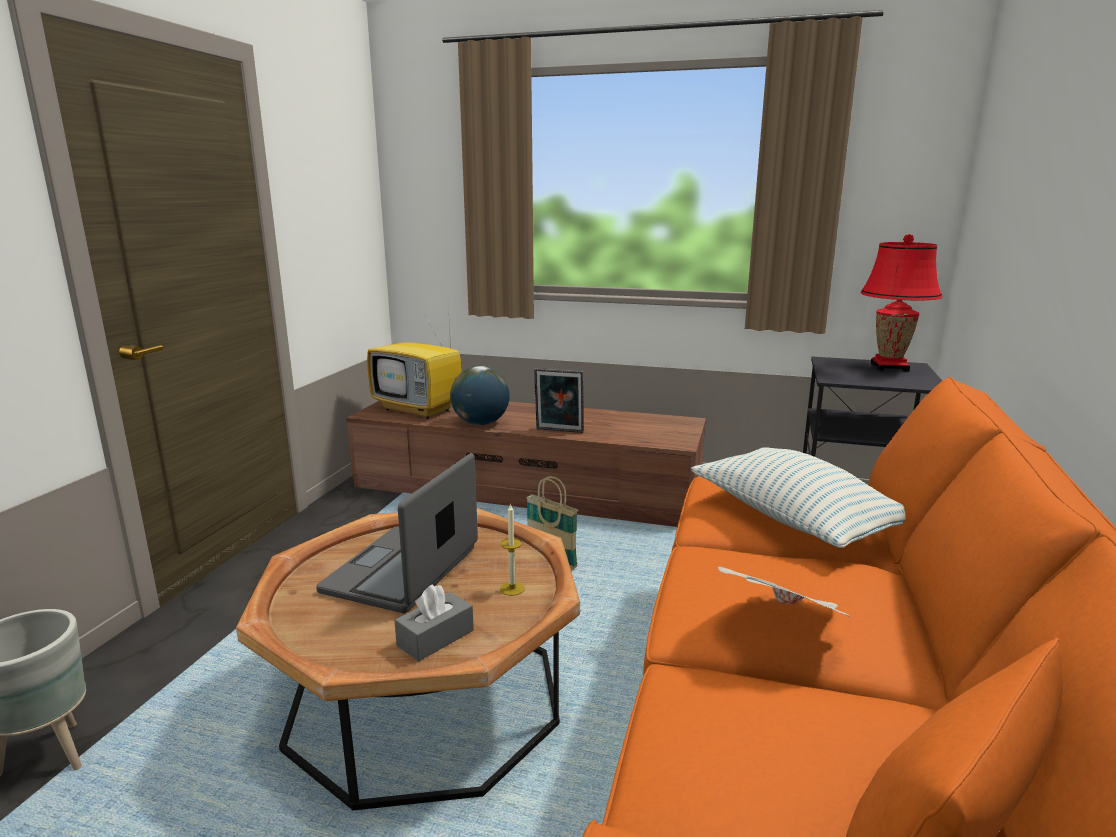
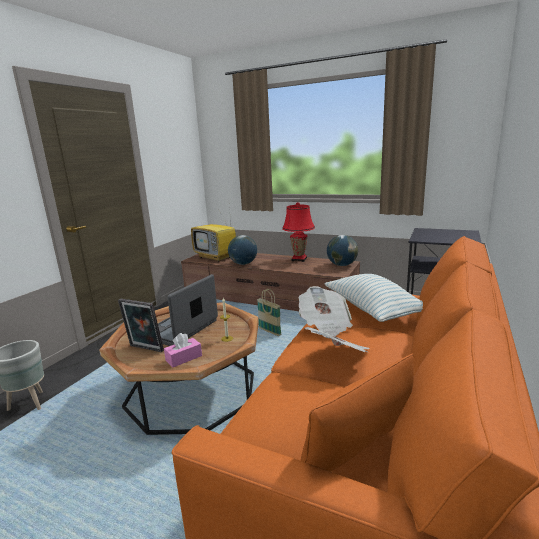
camera: 10 degrees right, 0 degrees up
(435, 638) = (184, 358): grey tissue box -> pink tissue box
(559, 431) = (280, 267): picture frame -> picture frame (145, 349)
(675, 426) = (341, 265): none -> globe
(721, 555) = (325, 325): none -> newspaper
(889, 367) = (454, 233): red table lamp -> red table lamp (299, 259)

